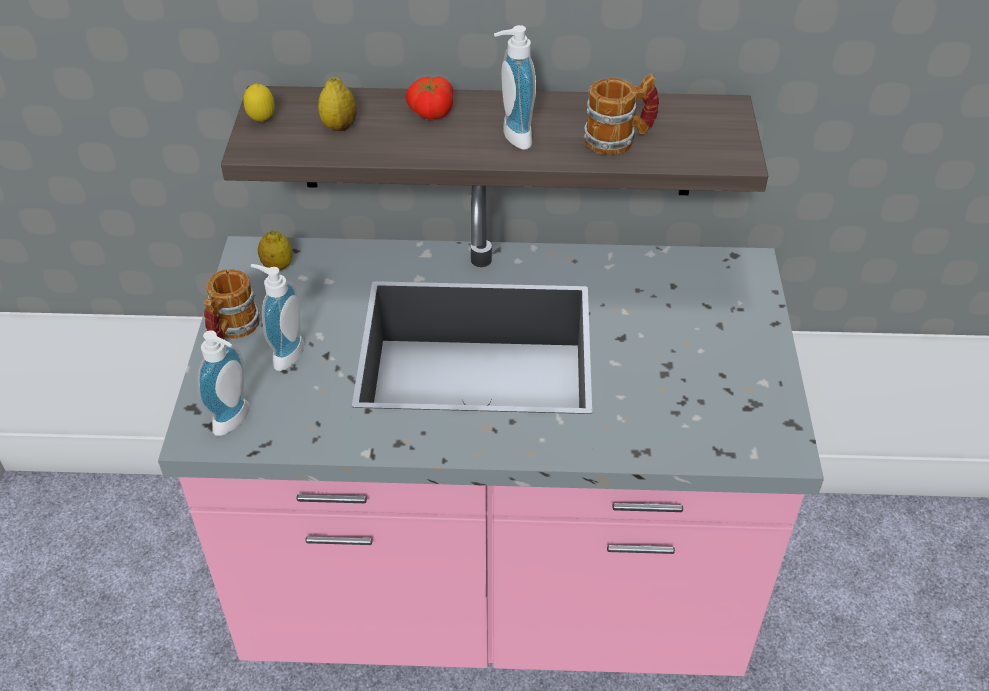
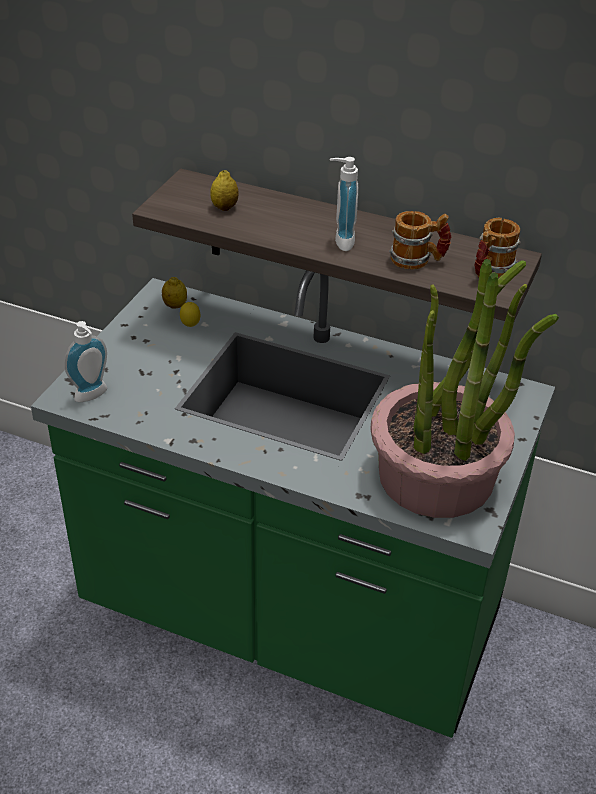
camera: 20 degrees right, 5 degrees down
(232, 330) = (121, 338): mug -> mug (490, 270)
(262, 121) = (175, 192): lemon -> lemon (190, 326)
(284, 353) = (148, 362): soap dispenser -> none
(430, 112) = (293, 212): tomato -> none
(494, 593) = (291, 618): pink counter -> green counter
(710, 399) = (437, 476): none -> potted plant

